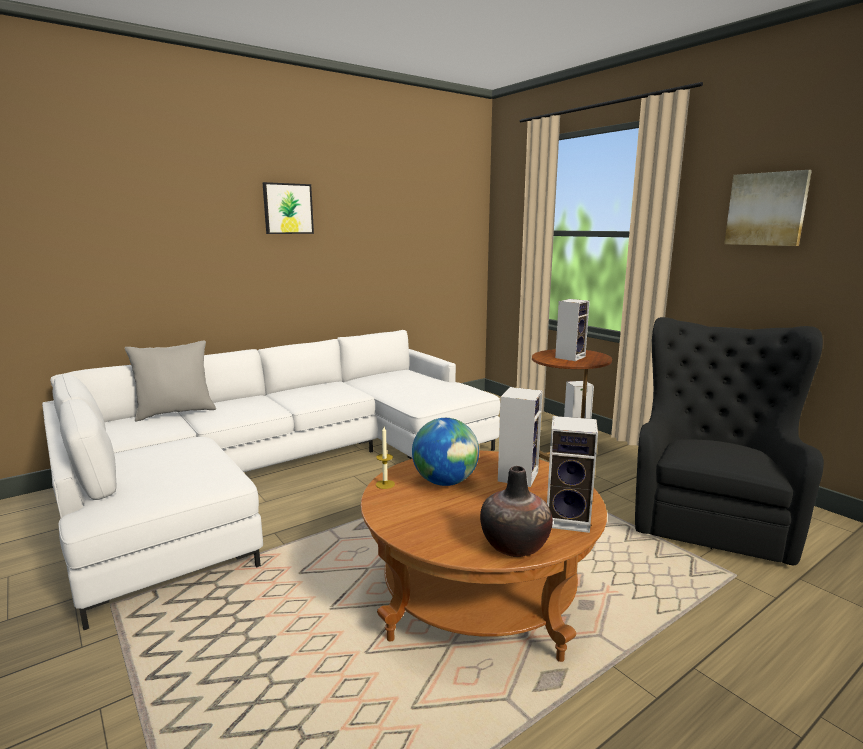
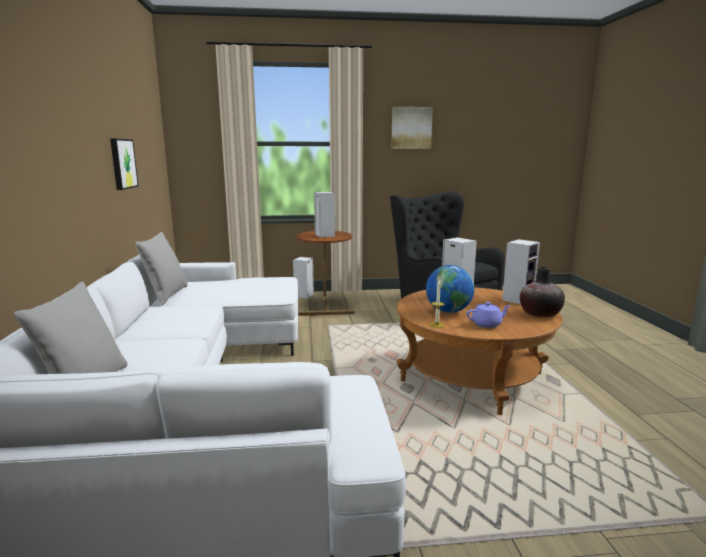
camera: 60 degrees left, 0 degrees up
(287, 209) = (68, 105): picture -> picture (122, 163)
(369, 377) = (166, 295): none -> grey pillow
(420, 512) = (487, 324): none -> purple teapot

